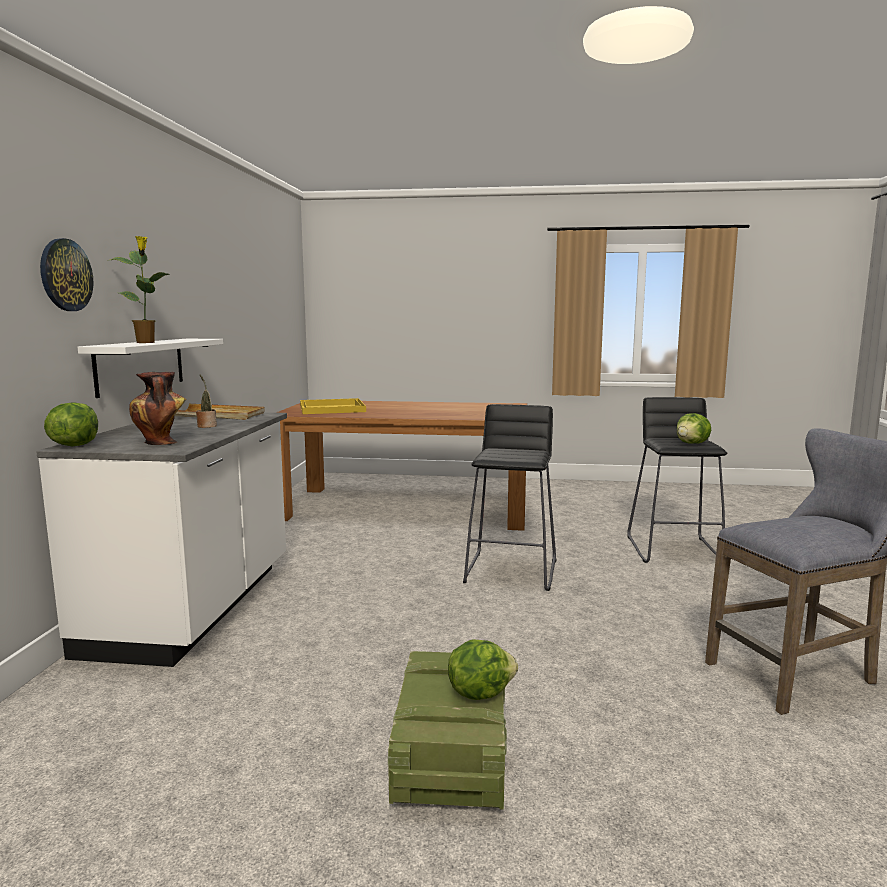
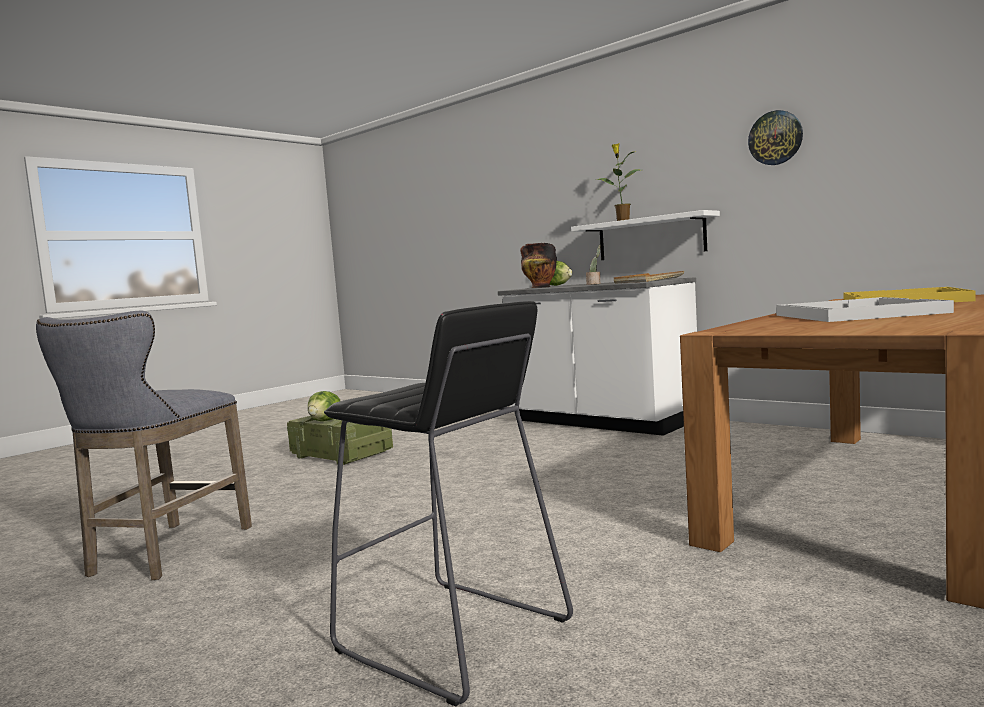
camera: 125 degrees right, 5 degrees down
(65, 275) = (583, 184): wall clock -> wall clock (775, 138)
(423, 411) = (855, 314): none -> white tray
(512, 570) = (538, 506): black stool -> none
(692, 443) = (396, 393): lettuce -> none

